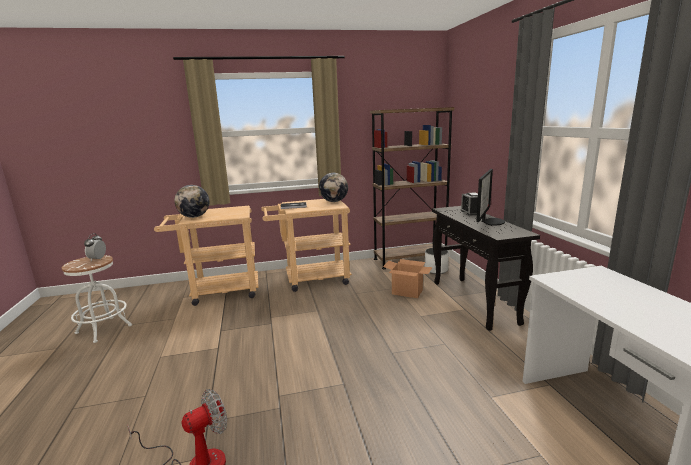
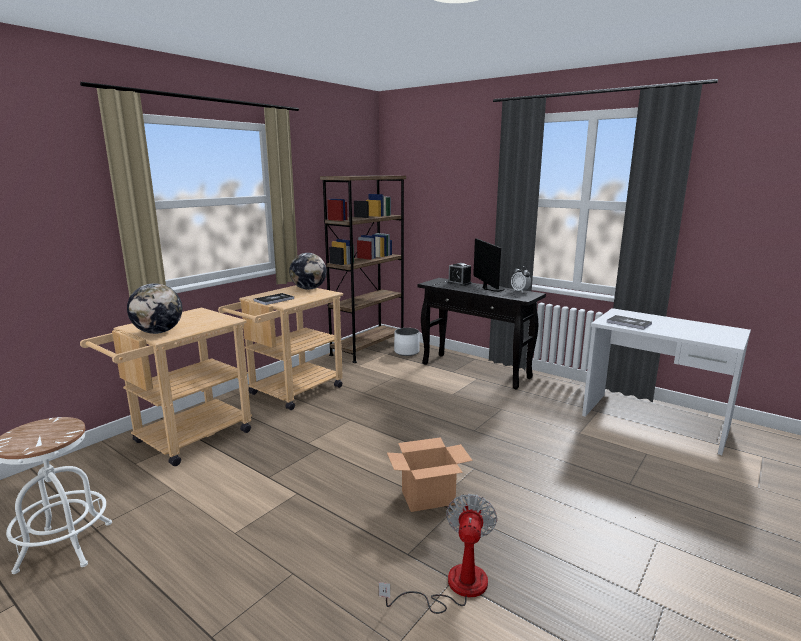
camera: 40 degrees left, 0 degrees up
(97, 259) = (50, 426): alarm clock -> alarm clock (520, 291)
(407, 292) = (411, 378): cardboard box -> cardboard box (428, 498)
(579, 286) = (629, 323): none -> book

